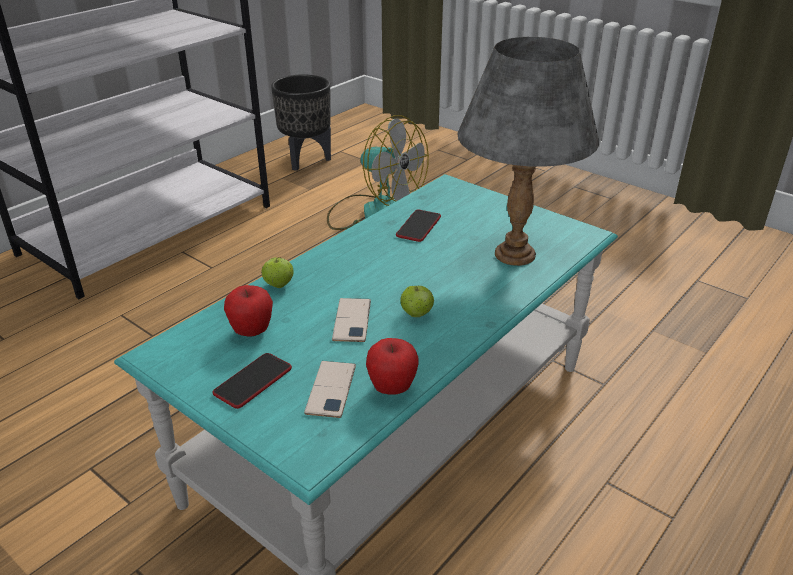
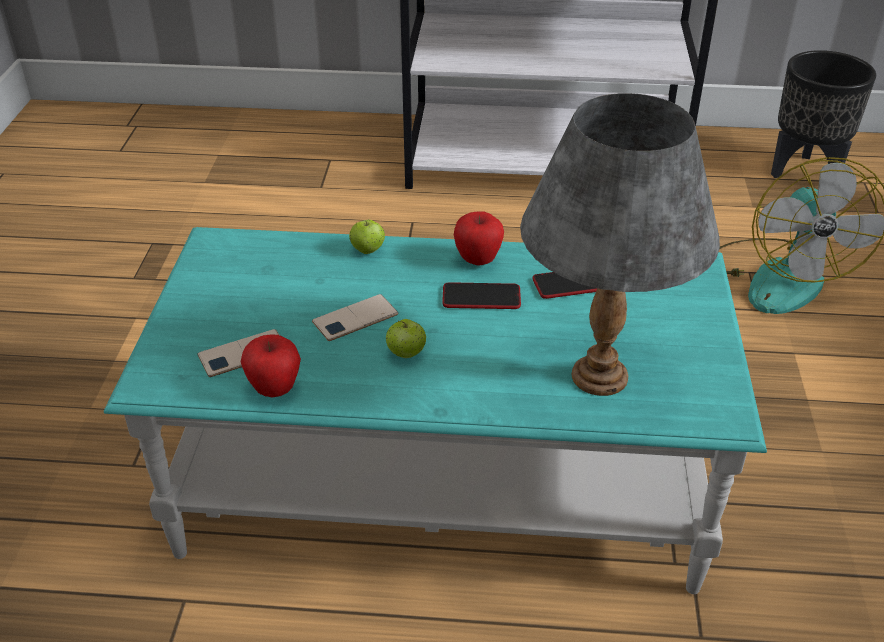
camera: 55 degrees right, 5 degrees up
(252, 331) = (284, 271): apple -> apple (478, 260)
(253, 381) = (218, 306): phone -> phone (481, 297)

